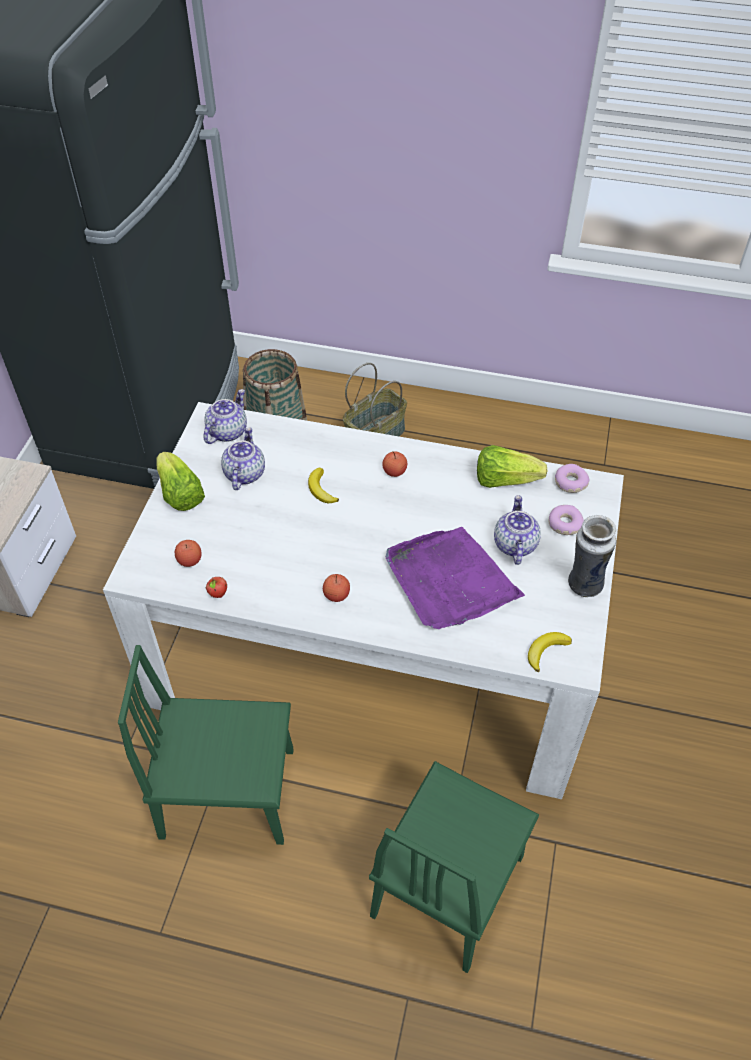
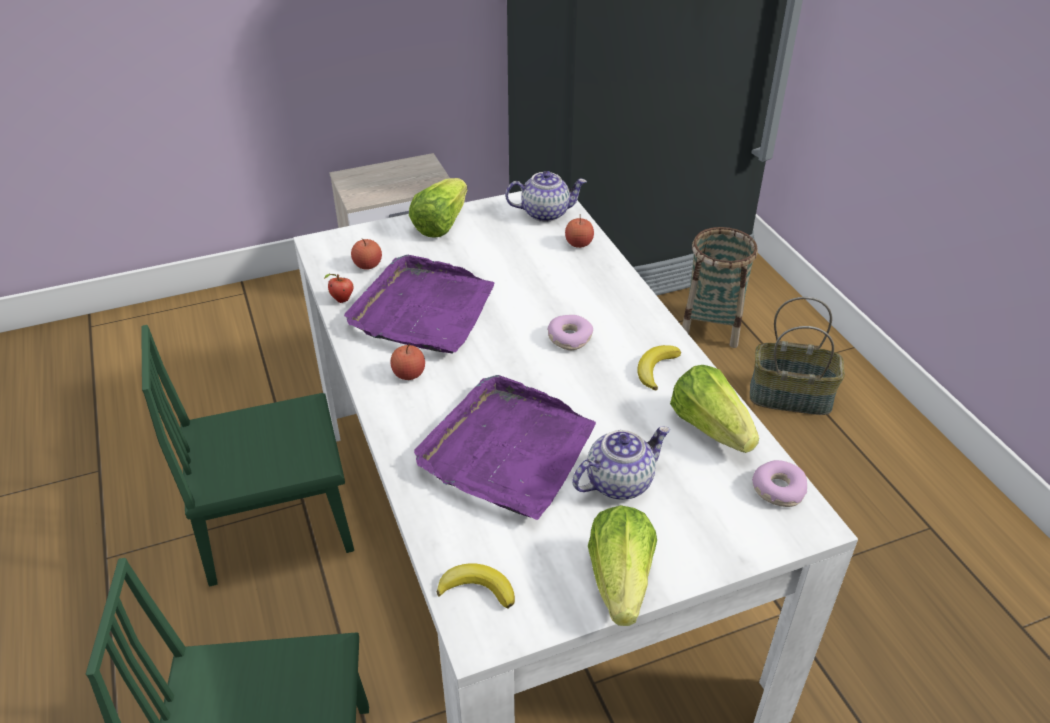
camera: 55 degrees right, 10 degrees down
(228, 793) = (277, 524): green chair -> green chair turned 75 degrees counterclockwise
(244, 473) = (505, 246): teapot -> none
(275, 554) = (423, 310): none -> purple tray
(321, 489) = (538, 300): banana -> banana (655, 369)
(394, 471) = (620, 337): apple -> apple (579, 244)
(564, 524) = (702, 514): donut -> donut (569, 338)
(583, 585) = (620, 580): vase -> lettuce

